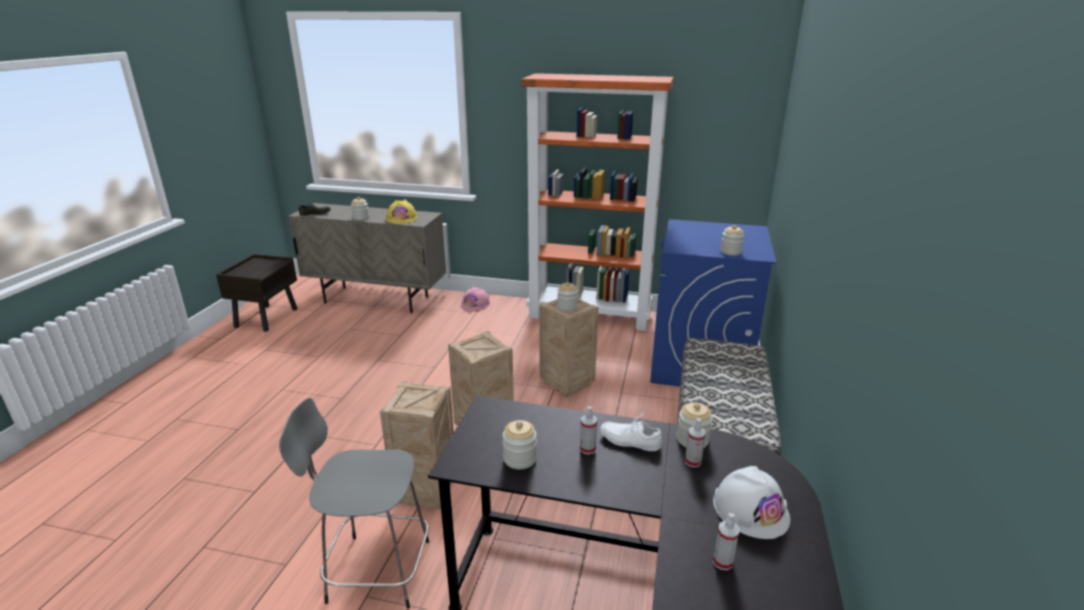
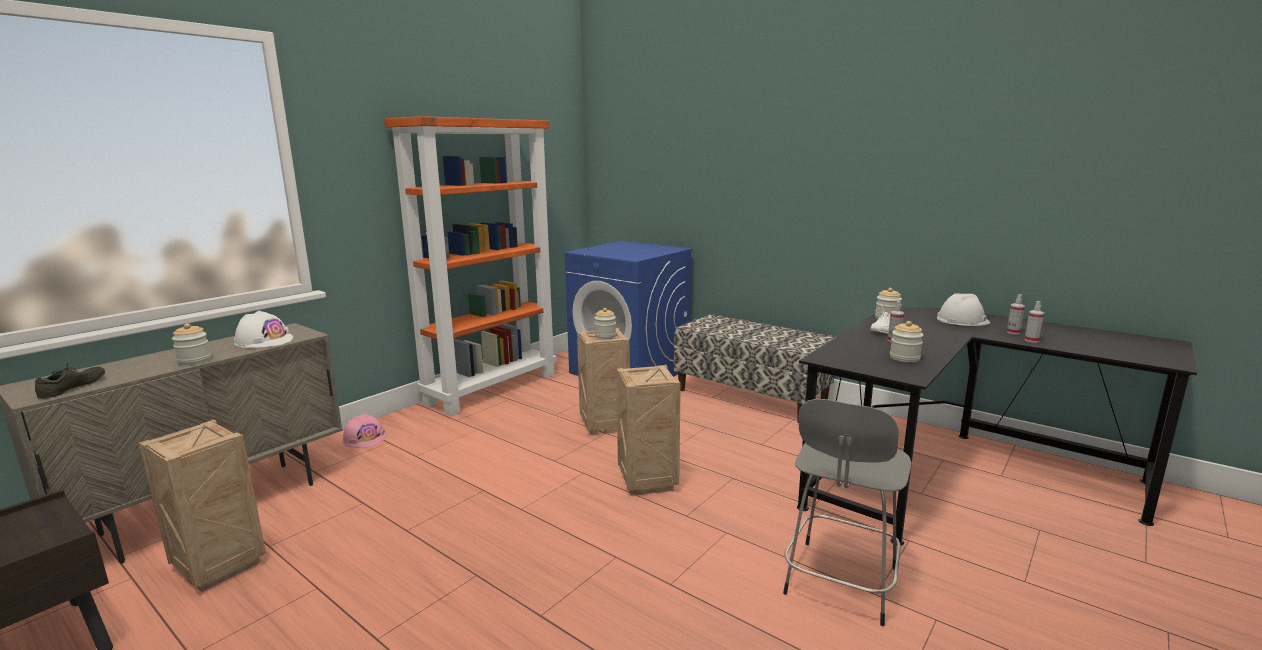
camera: 65 degrees left, 10 degrees down
(402, 218) = (264, 341): yellow hard hat -> white hard hat
(426, 492) = (729, 533): crate -> crate (221, 567)
(693, 462) = (913, 322): spray bottle -> spray bottle (1031, 340)
(730, 252) = (661, 251): jar -> none

